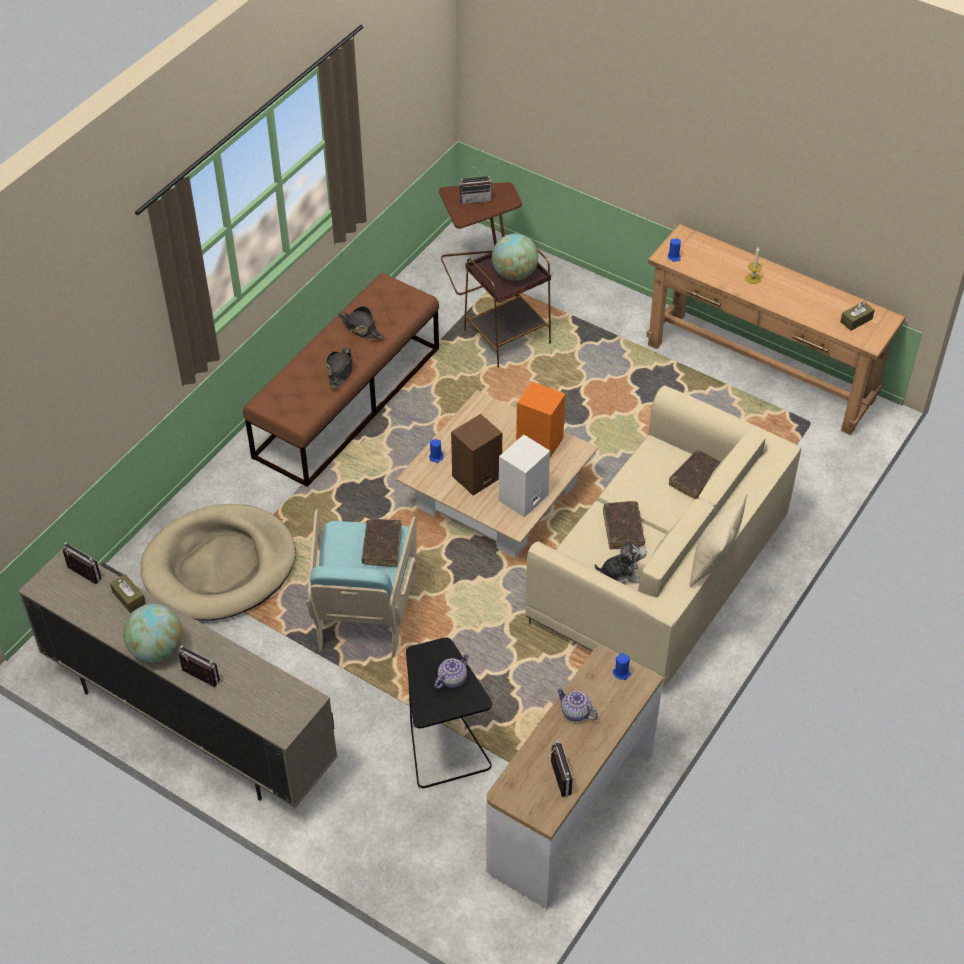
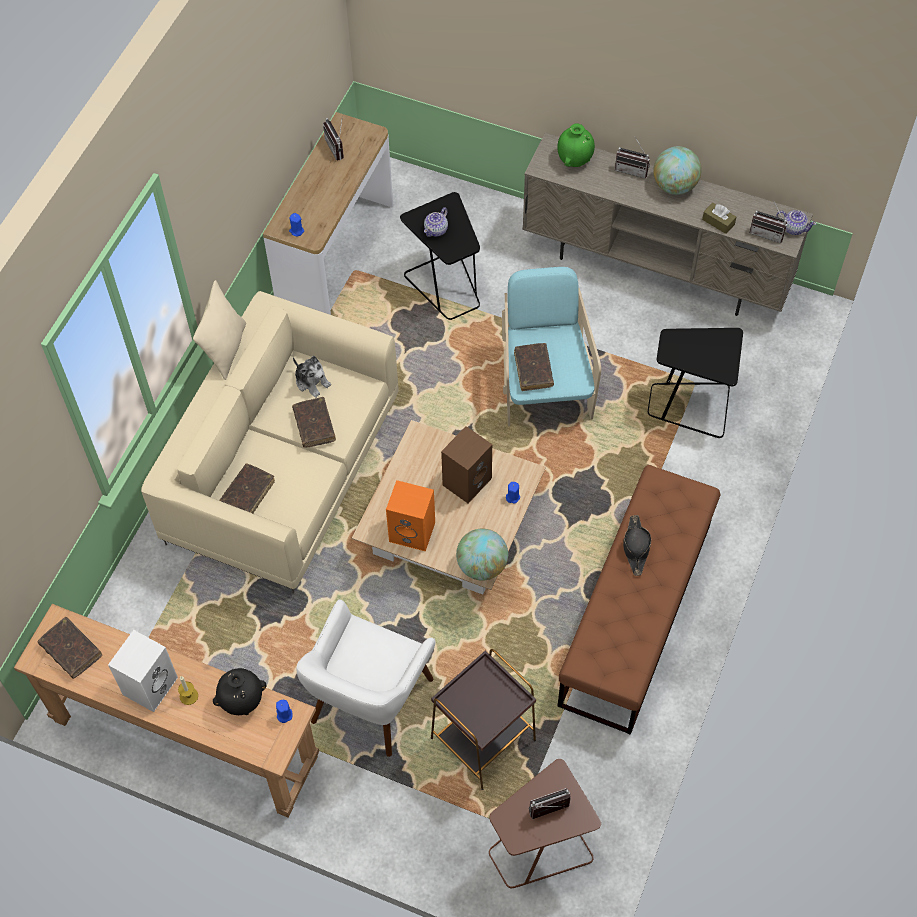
camera: 170 degrees right, 10 degrees up
(220, 566) = (690, 406): beige dog bed -> black side table
(262, 703) = (574, 160): none -> green vase
(360, 328) = (633, 609): black hat -> none
(514, 274) = (475, 698): globe -> globe (482, 566)
(523, 499) = (416, 464): white speaker -> white speaker (150, 684)
(576, 712) = (329, 196): teapot -> teapot (793, 228)
(598, 374) = (369, 701): none -> white armchair
(620, 574) = (312, 381): plush toy -> plush toy turned 120 degrees counterclockwise
(708, 269) = (242, 701): none -> black vase
(856, 320) = (71, 650): brown tissue box -> brown book

